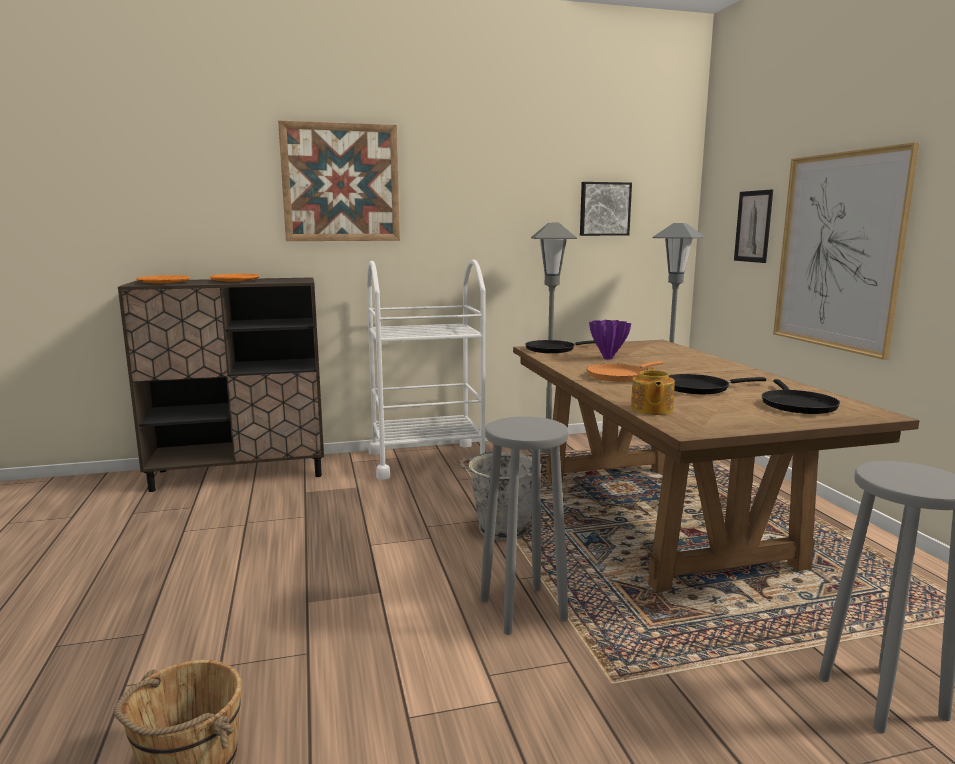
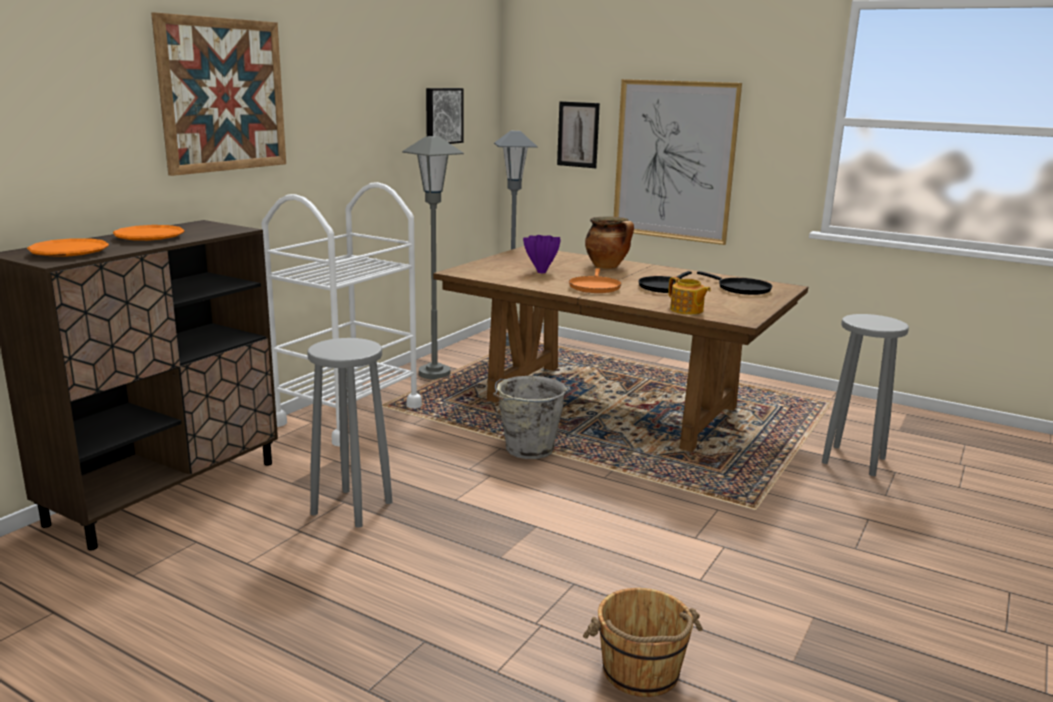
camera: 45 degrees left, 5 degrees up
(522, 609) = (642, 494): grey stool -> grey stool (351, 507)
(553, 349) = (476, 270): black frying pan -> none
(692, 364) = (607, 267): none -> cooking pot

